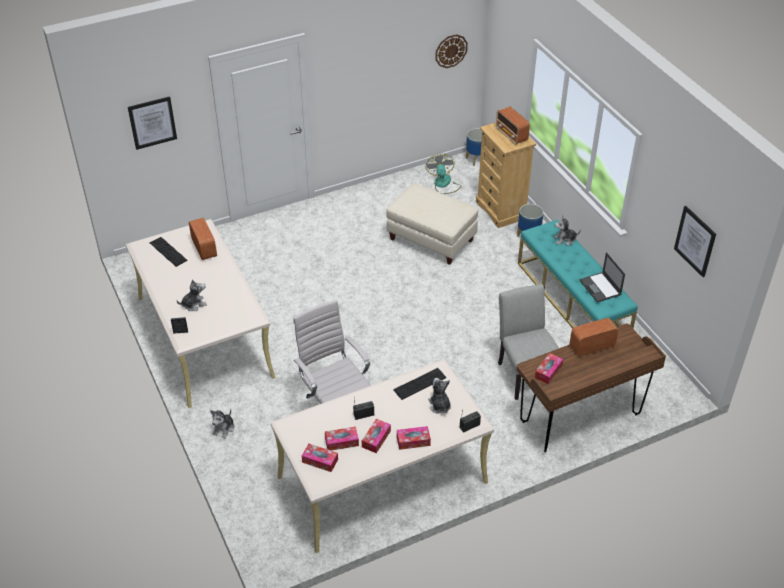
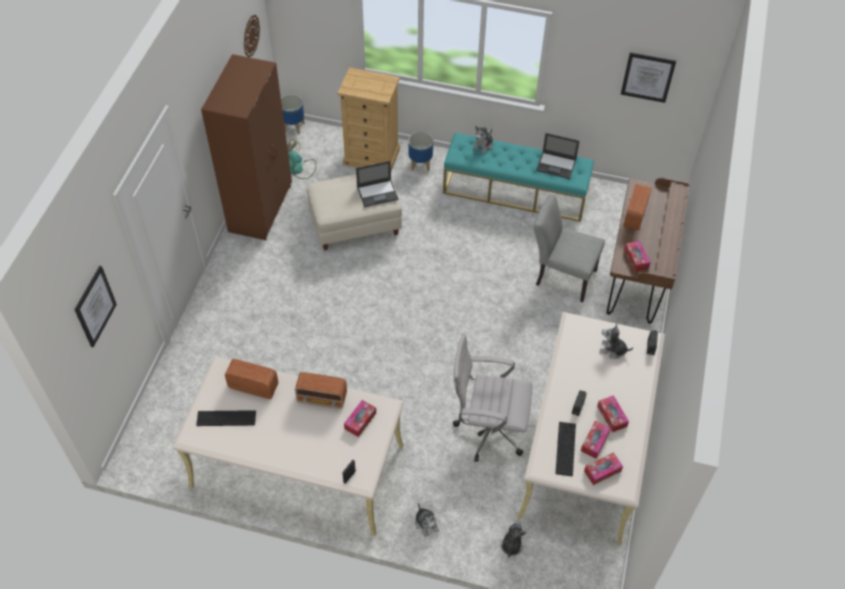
camera: 50 degrees left, 10 degrees up
(194, 304) = (322, 443): plush toy -> plush toy (511, 545)
(388, 190) = (261, 208): none -> brown wardrobe
(413, 441) = (635, 393): tissue box -> tissue box (360, 421)
(420, 384) = (578, 346): keyboard -> keyboard (565, 448)
(448, 216) = (378, 193): none -> laptop
(511, 135) = (372, 82): radio -> radio (322, 398)

